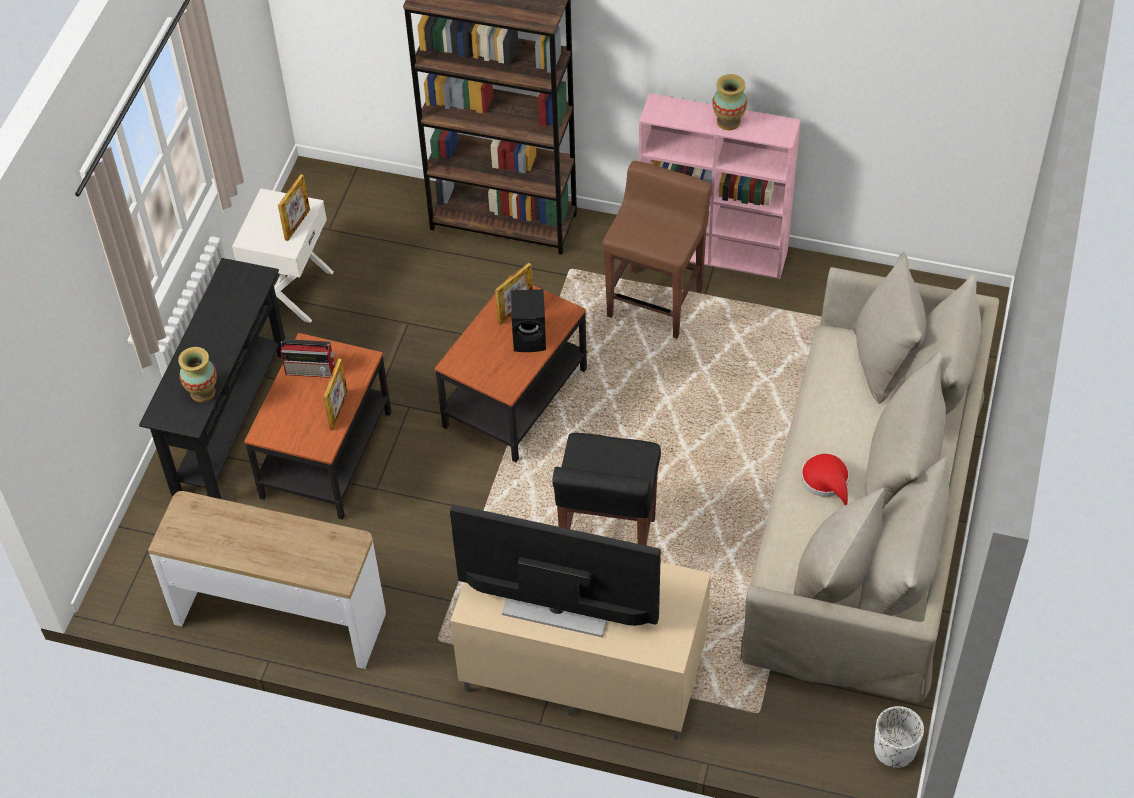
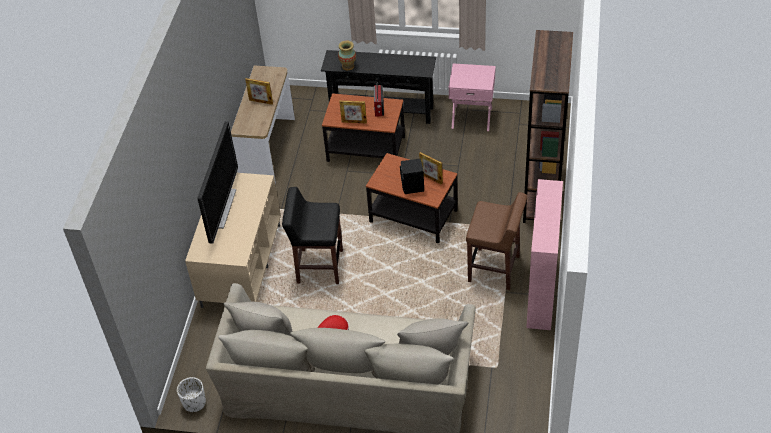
camera: 85 degrees right, 5 degrees down
(290, 290) = (472, 117): white nightstand -> pink nightstand
(297, 224) = (472, 83): picture frame -> picture frame (261, 101)
(728, 121) = (546, 219): vase -> none

